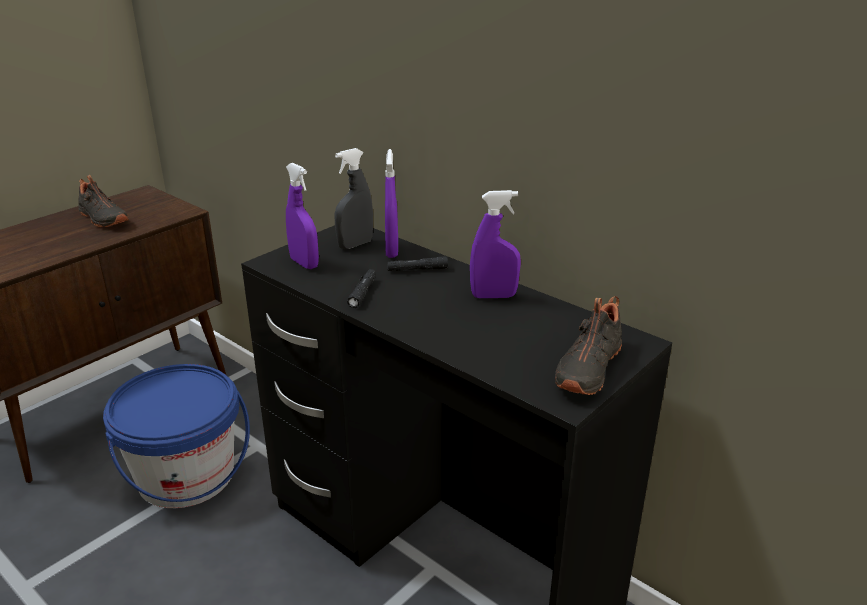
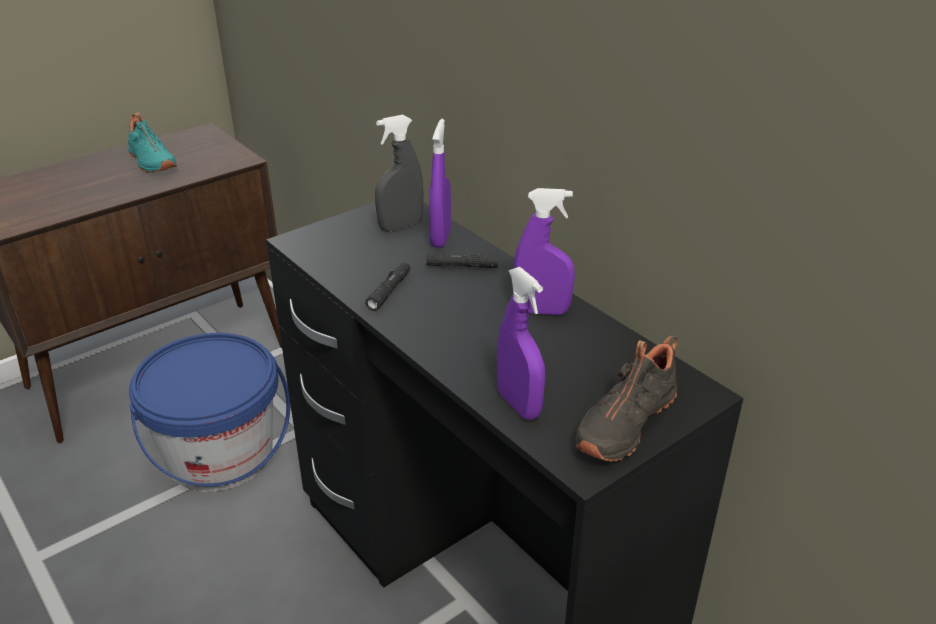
camera: 10 degrees right, 5 degrees up
(102, 219) = (151, 162): black shoe -> turquoise shoe
(304, 263) = (335, 246): purple spray bottle -> purple spray bottle (519, 405)

